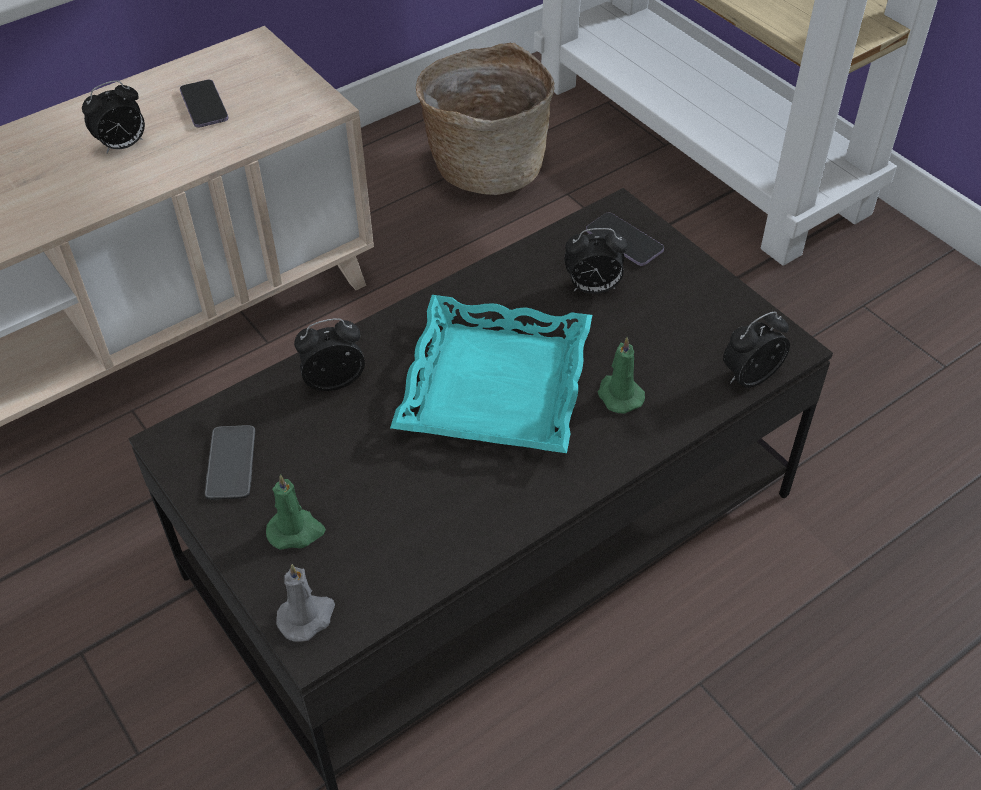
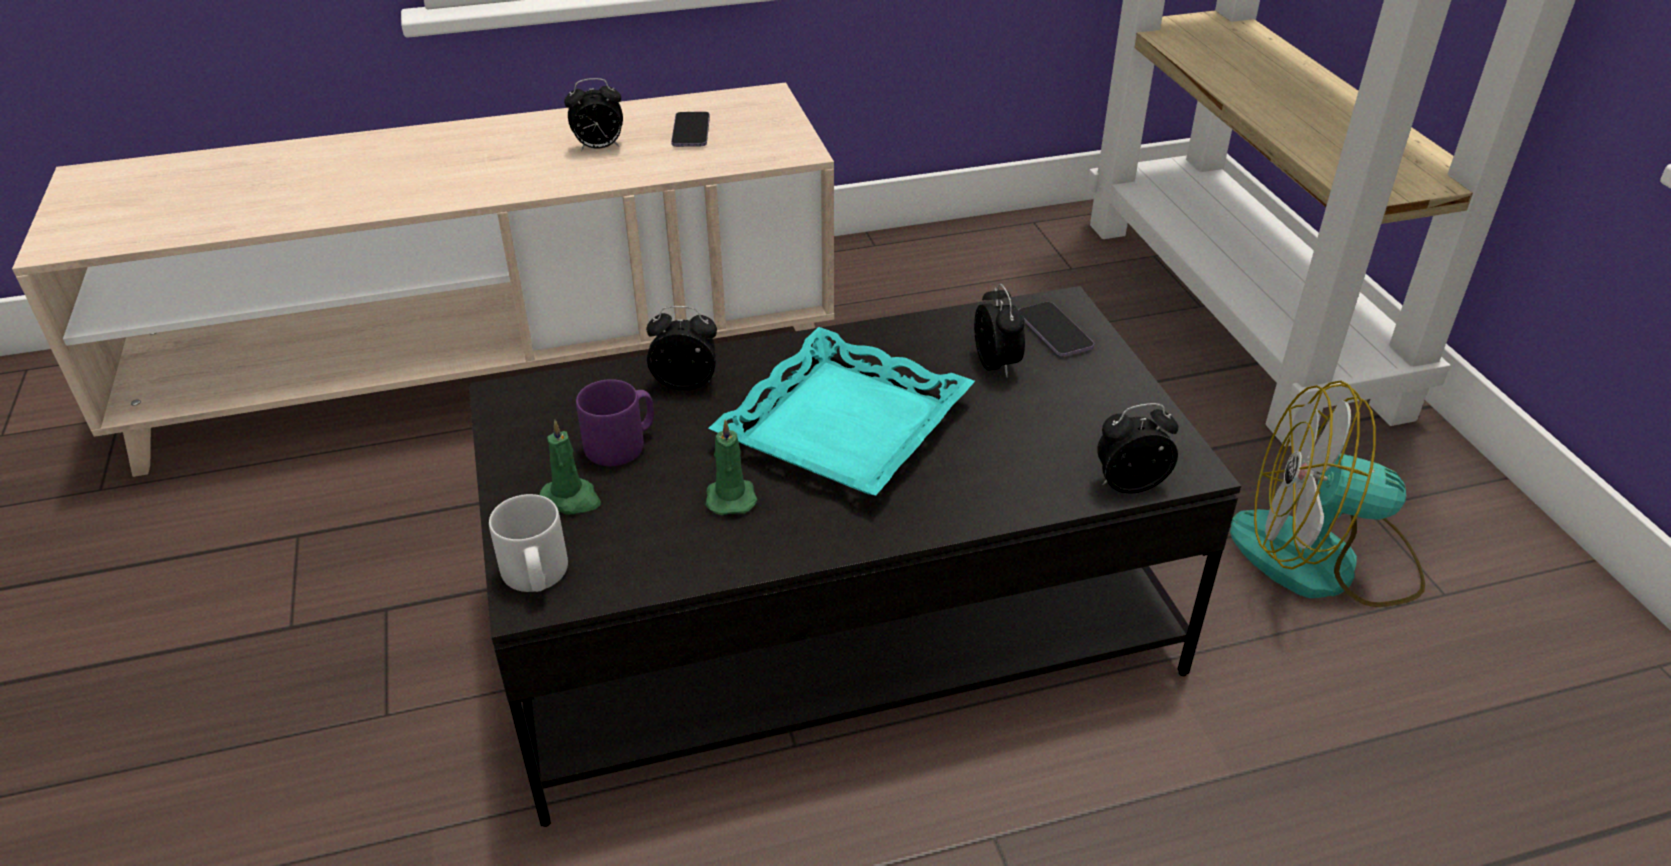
camera: 20 degrees right, 10 degrees down
(231, 463) = (547, 427): phone -> none
(307, 617) = (536, 576): grey candle -> grey mug
(311, 462) = (621, 445): none -> purple mug
(486, 165) = (997, 286): basket -> none
(593, 288) = (997, 365): alarm clock -> alarm clock turned 120 degrees counterclockwise
(619, 395) = (971, 465): green candle -> green candle (730, 496)
(849, 362) = (1324, 560): none -> fan

